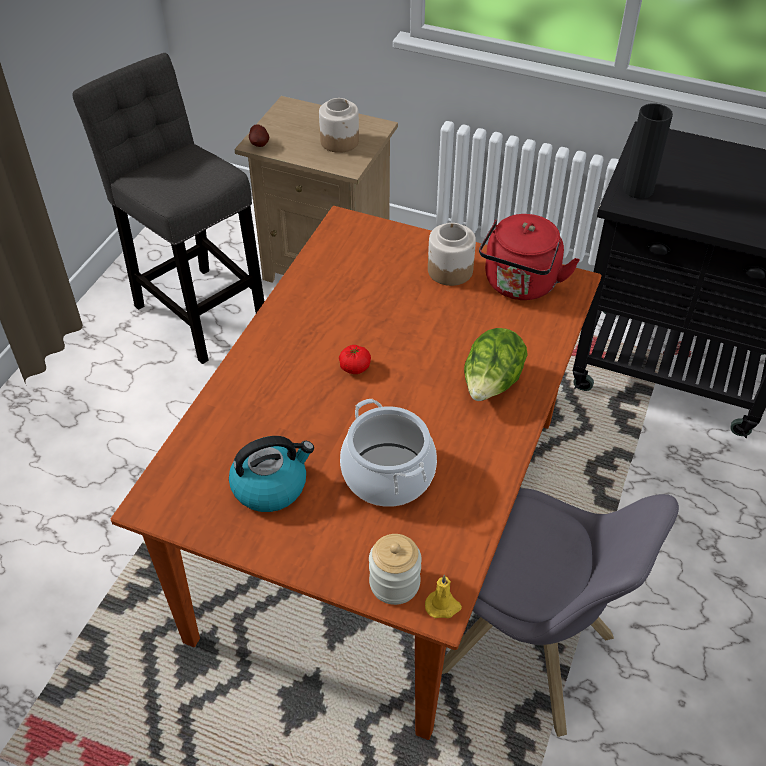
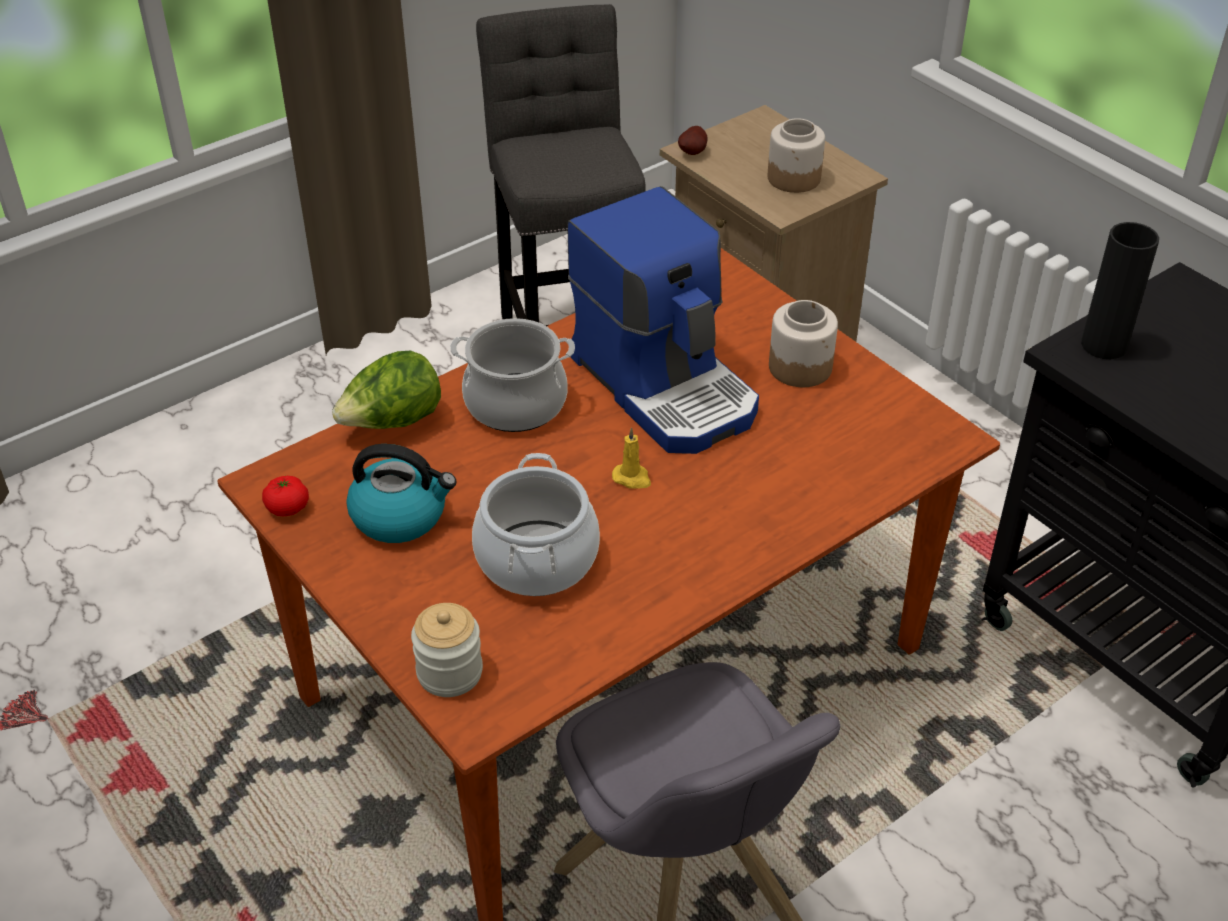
camera: 30 degrees right, 5 degrees down
(286, 370) = (515, 404): none -> cooking pot
(355, 367) = (594, 431): tomato -> tomato (287, 507)
(377, 316) = (667, 386): none -> coffee machine
(443, 606) = (483, 721): yellow candle -> yellow candle (632, 478)
(491, 385) = (741, 514): lettuce -> lettuce (392, 423)
(520, 285) = (876, 416): red kettle -> none

